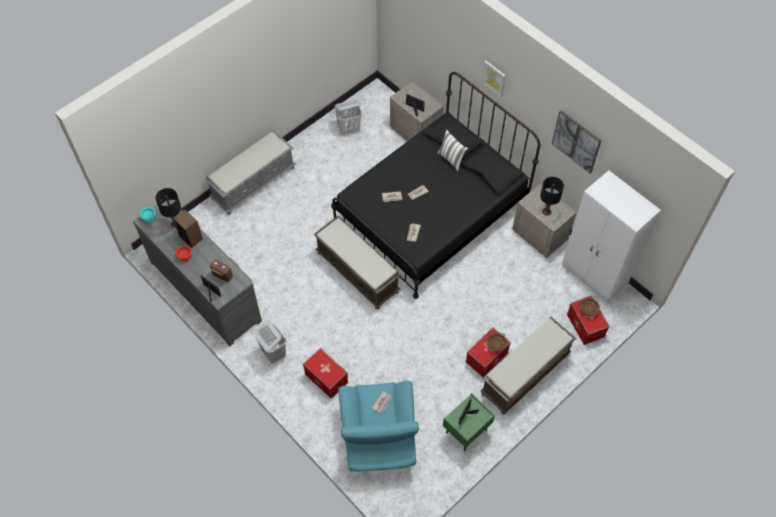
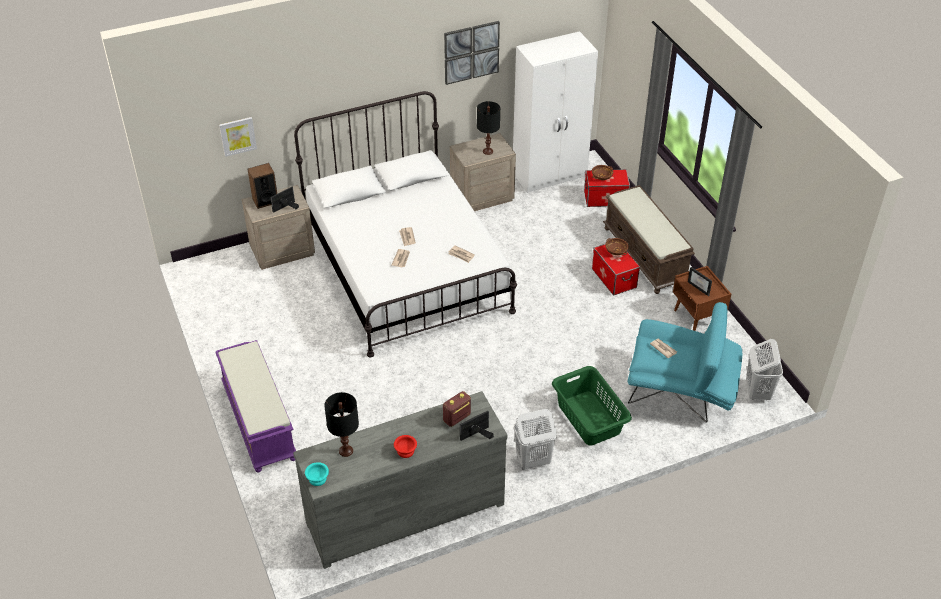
camera: 70 degrees left, 15 degrees down
(191, 237) = (378, 438): speaker -> speaker (265, 200)
(253, 182) = (258, 421): grey bench -> purple bench
(326, 378) = (588, 418): storage box -> green laundry basket
(349, 129) = (236, 307): white laundry basket -> white laundry basket (757, 392)
(358, 272) = (454, 352): brown bench -> none
(431, 213) = (406, 269): black bed -> white bed
(452, 159) = (376, 199): white pillow -> none
(466, 432) = (697, 318): green nightstand -> brown nightstand
(494, 78) = (351, 80): picture -> picture (237, 136)

